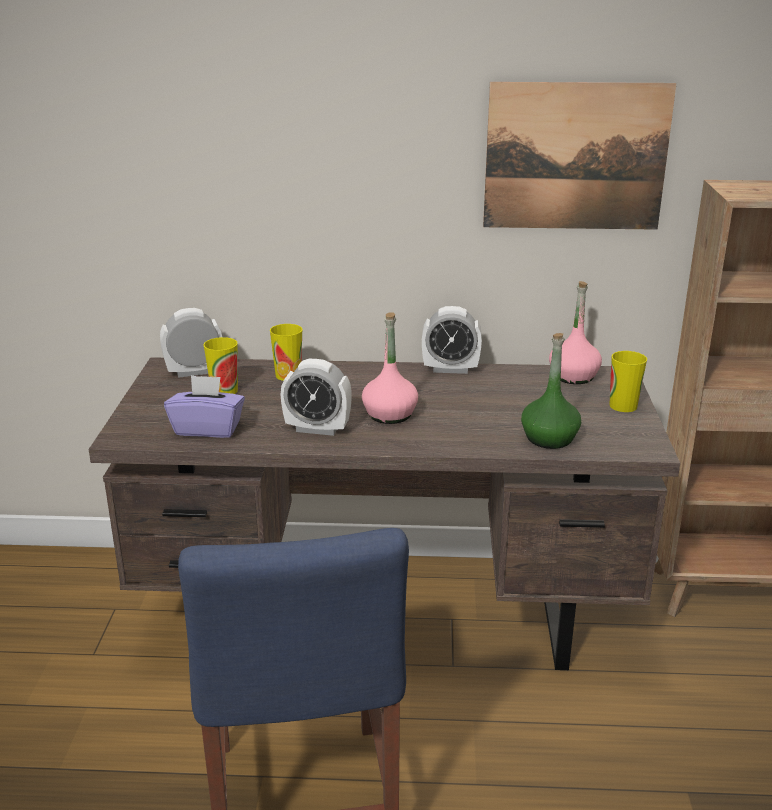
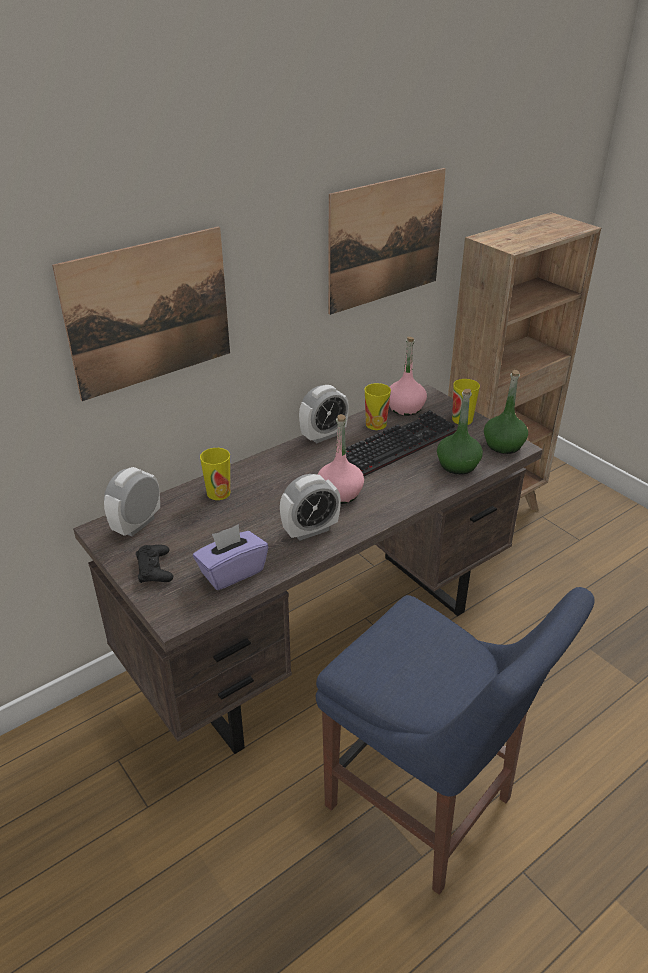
camera: 40 degrees left, 10 degrees up
(159, 403) = (154, 568): none -> black game controller
(224, 391) = (190, 531): cup -> cup (376, 424)
(256, 162) = (149, 313): none -> picture
(512, 400) = (397, 444): none -> keyboard
(635, 442) = (503, 445): none -> green bottle

